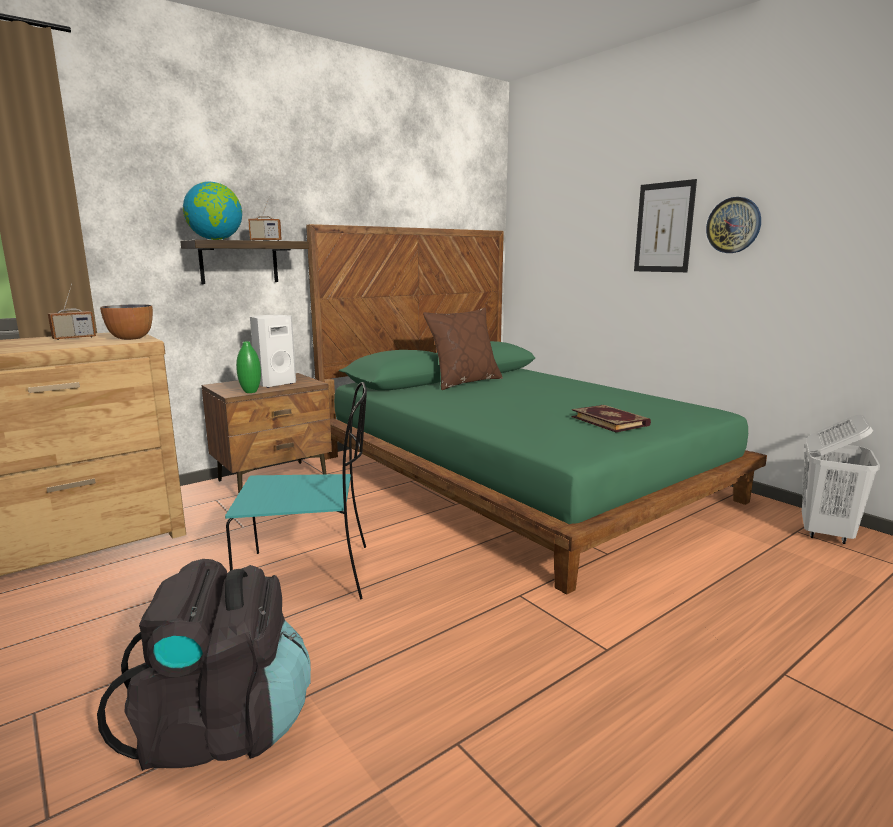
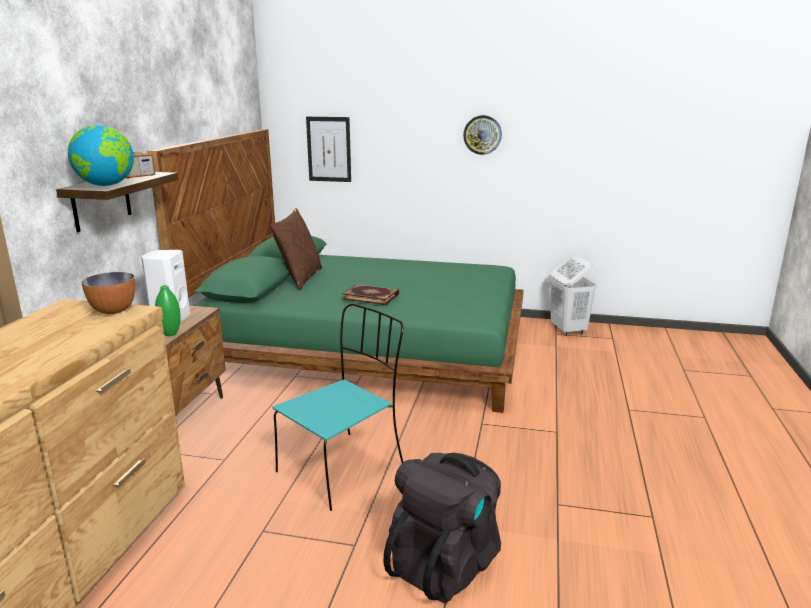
camera: 40 degrees left, 5 degrees up
(74, 338) = (45, 324): radio -> none
(610, 421) = (461, 290): book -> book (371, 296)
(664, 227) = (428, 133): picture -> picture (329, 149)

